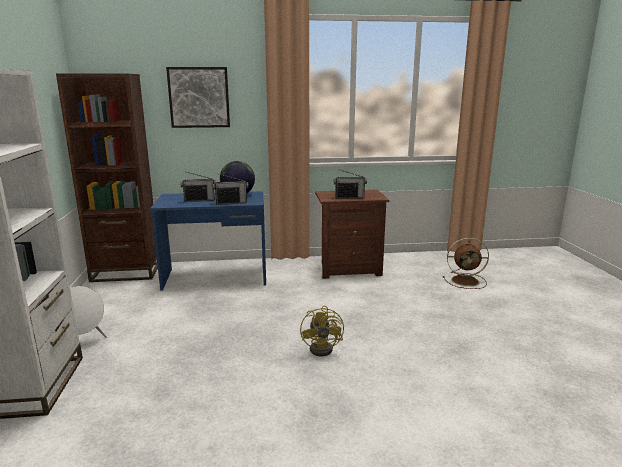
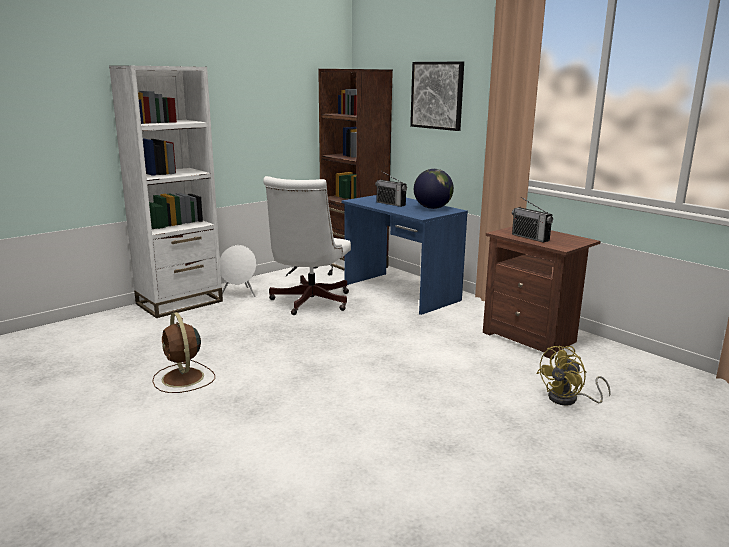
camera: 55 degrees right, 0 degrees up
(169, 317) = (308, 303): none -> white office chair
(231, 202) = (404, 211): radio -> none
(325, 348) = (343, 375): yellow fan -> yellow fan (569, 399)
(466, 281) = (648, 415): brown fan -> brown fan (183, 378)

